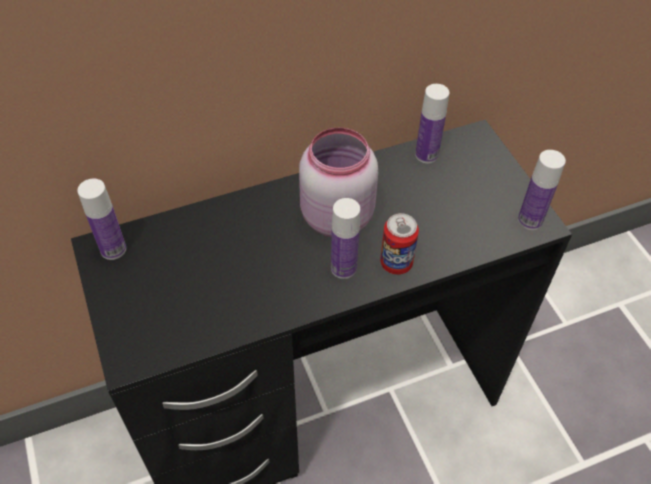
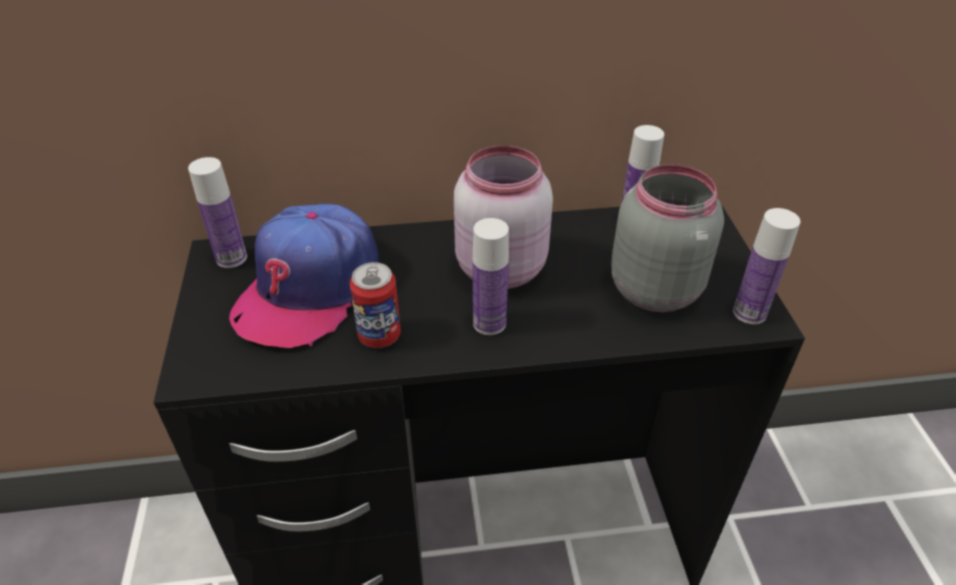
camera: 15 degrees right, 10 degrees down
(190, 264) = (309, 288): none -> cap
(396, 263) = (558, 329): can -> can (379, 335)
(457, 212) = (654, 288): none -> grey jar

